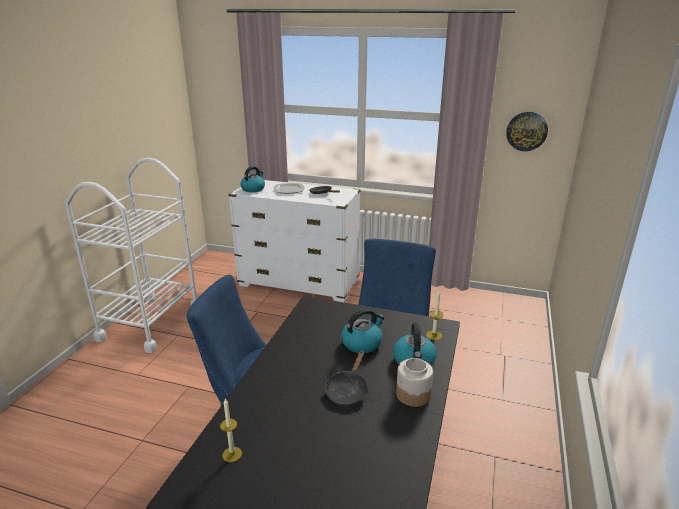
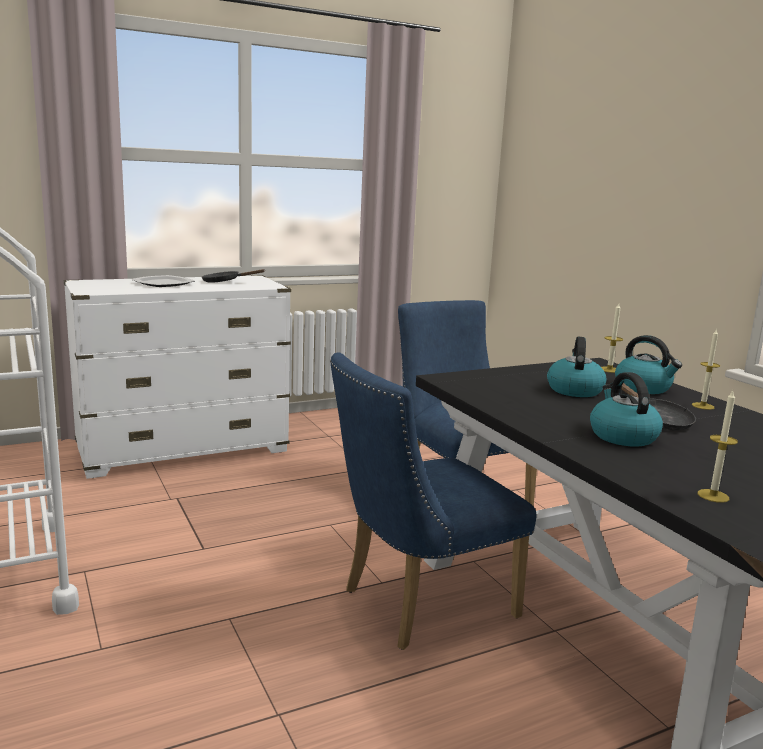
camera: 45 degrees left, 10 degrees down
(253, 189) = (101, 288): kettle -> kettle (622, 436)
(413, 394) = (703, 406): jar -> candle
(526, 131) = (449, 180): wall clock -> none

